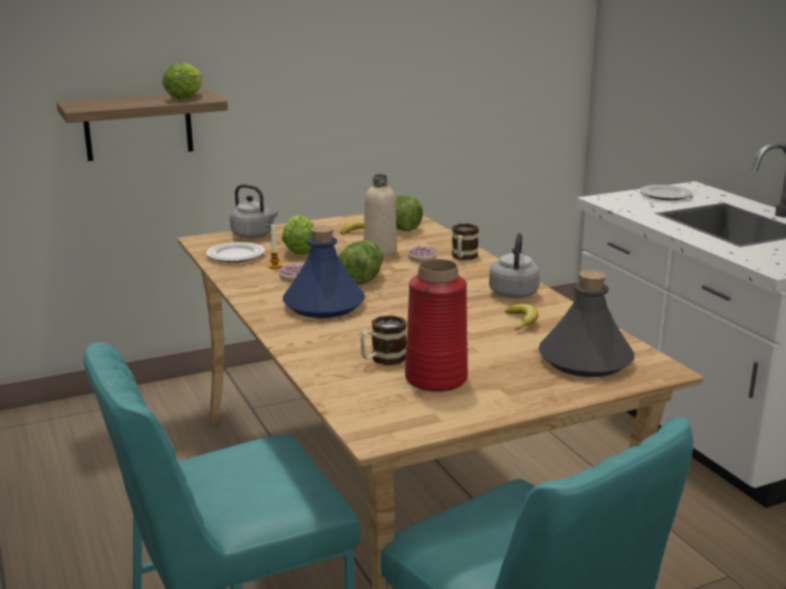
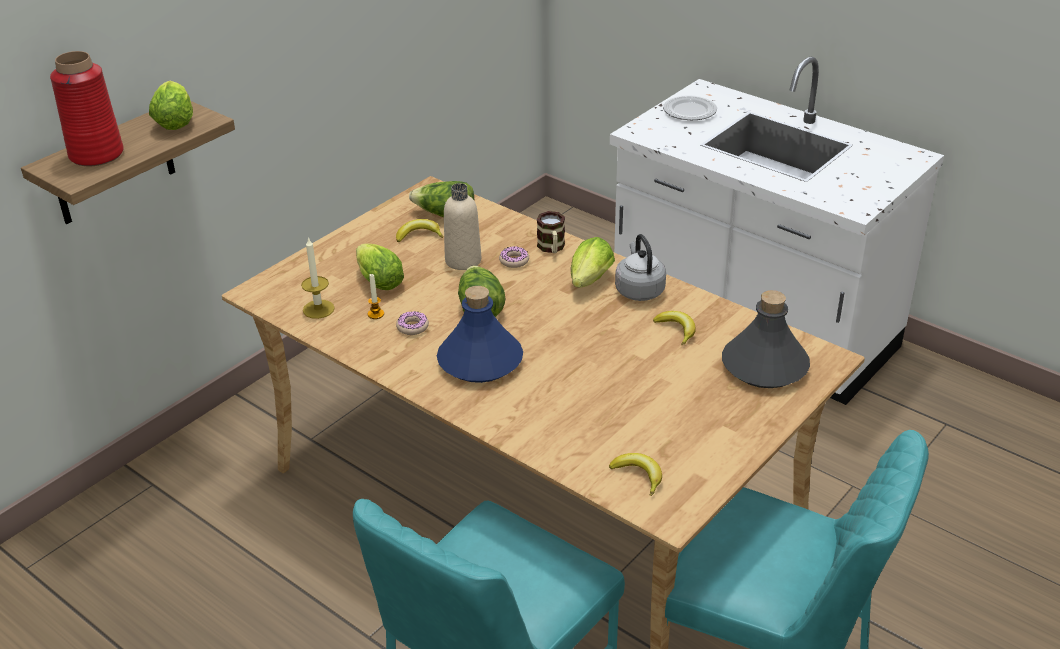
camera: 25 degrees left, 15 degrees up
(235, 256) = (318, 309): plate -> candle
(254, 235) = (306, 269): grey kettle -> none
(377, 402) = (638, 475): none -> banana
(382, 359) = (598, 420): mug -> none
(436, 378) = (663, 430): red vase -> red vase (97, 154)
(472, 280) = (588, 282): none -> lettuce

